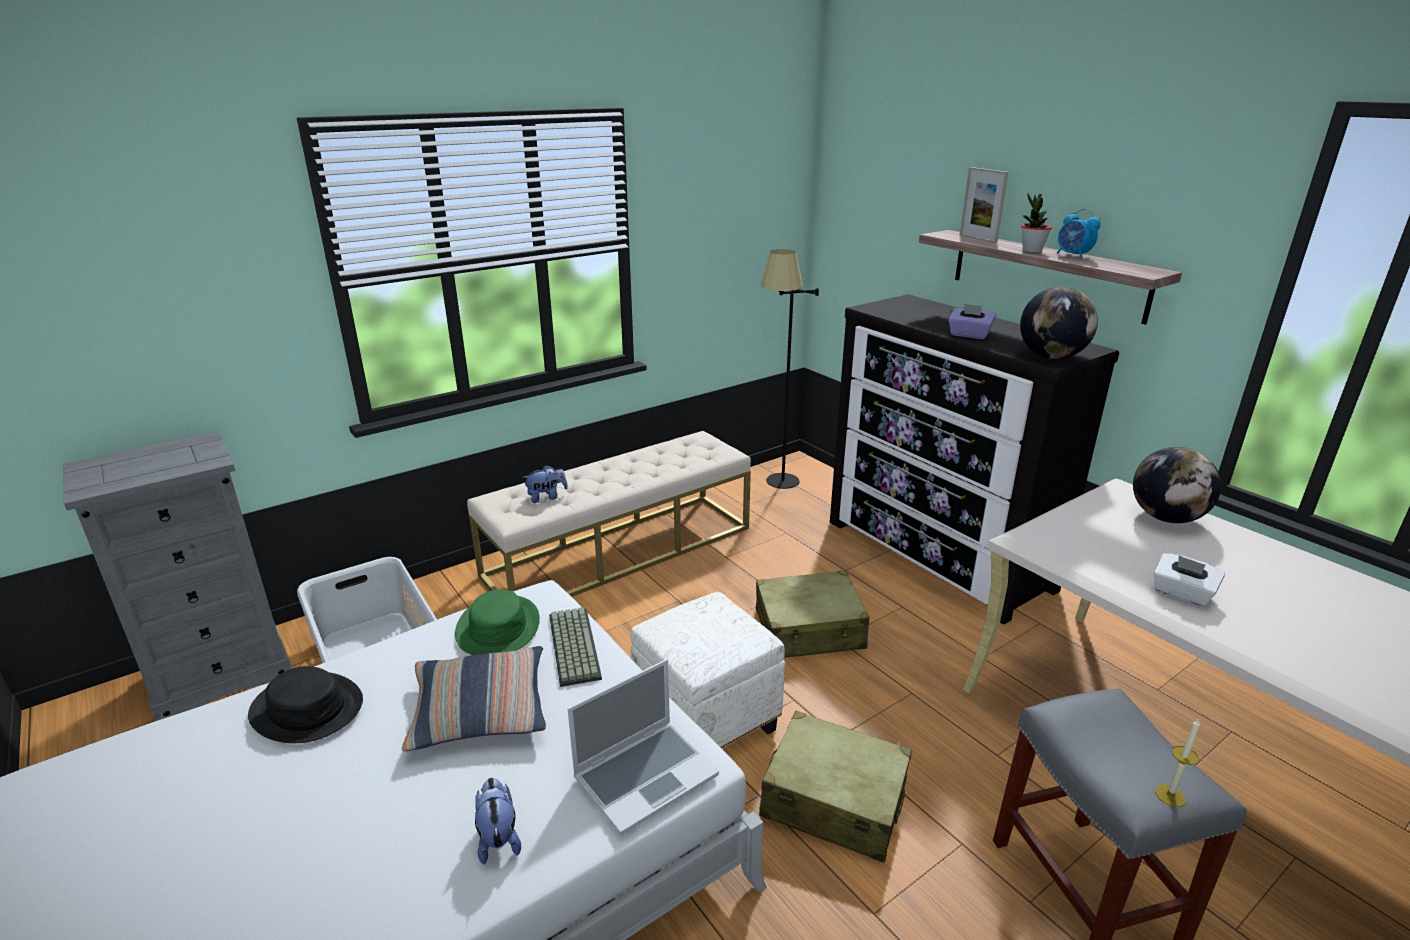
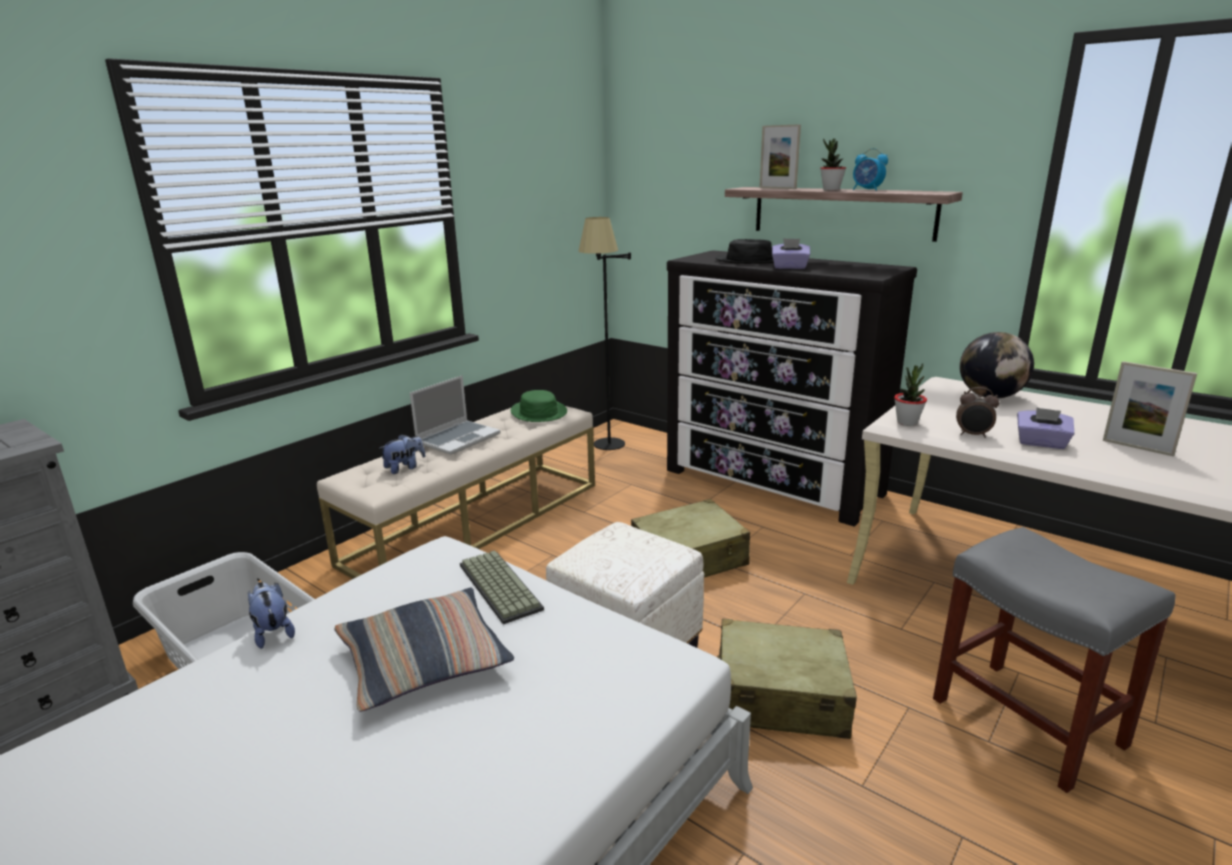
camera: 15 degrees left, 5 degrees down
(307, 708) = (212, 698): black hat -> black hat (749, 260)
(497, 627) = (407, 584): green hat -> green hat (538, 412)
(498, 838) = (505, 776): plush toy -> plush toy (273, 632)
(646, 775) = (635, 684): laptop -> laptop (458, 438)
(1042, 539) = (907, 422): none -> potted plant
(1051, 357) = (869, 274): globe -> none
(1107, 569) = (973, 435): none -> alarm clock
(1170, 795) = (1118, 593): candle -> none
(1182, 594) = (1041, 443): white tissue box -> purple tissue box
(1299, 620) = (1137, 447): none -> picture frame

